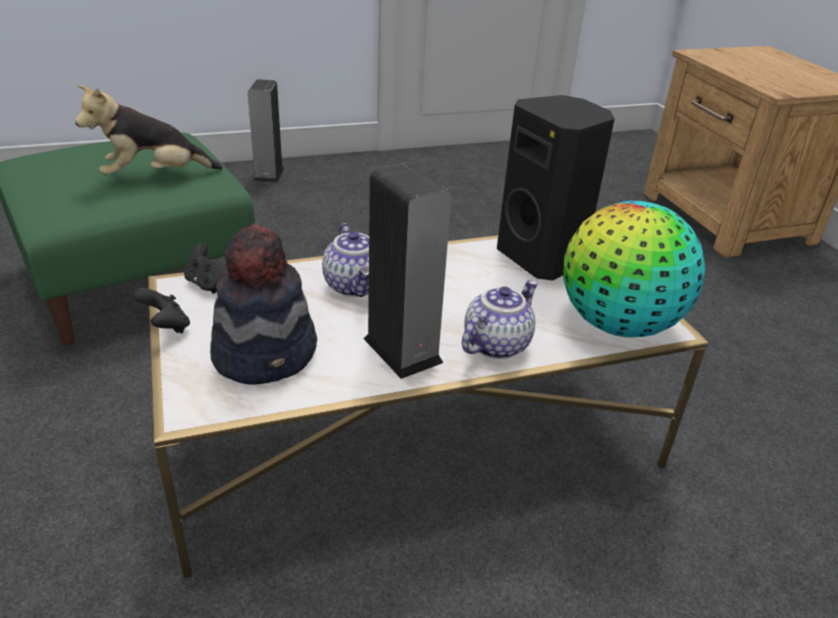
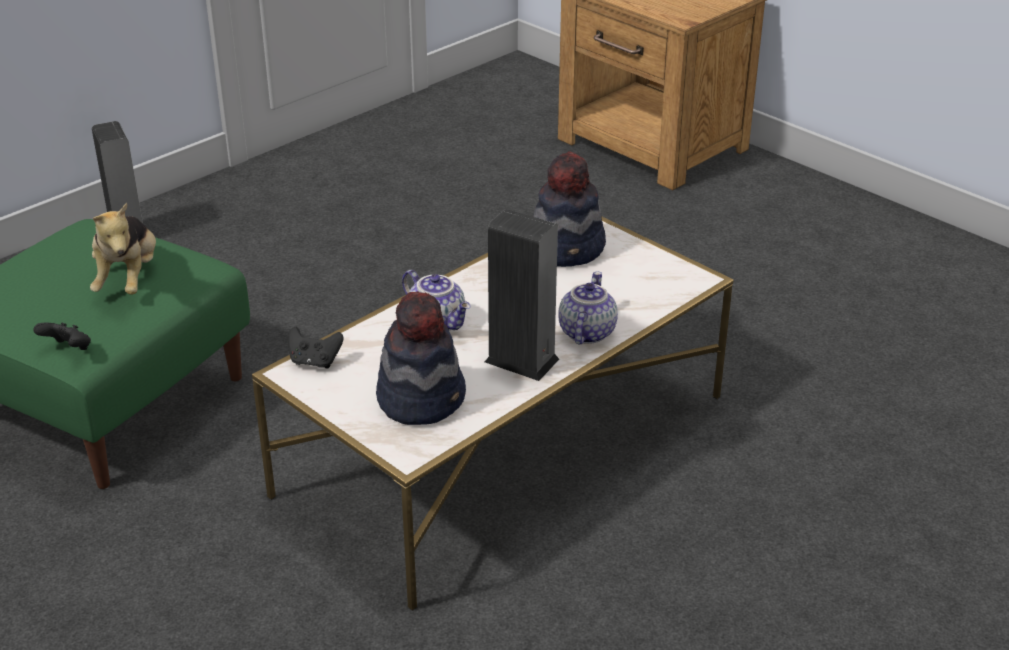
camera: 25 degrees left, 0 degrees up
(154, 176) = (129, 279): plush toy -> plush toy turned 45 degrees counterclockwise
(166, 327) = (320, 407): black game controller -> black game controller (68, 349)
(543, 258) = (567, 249): black speaker -> hat
(618, 325) = (663, 287): globe -> none

